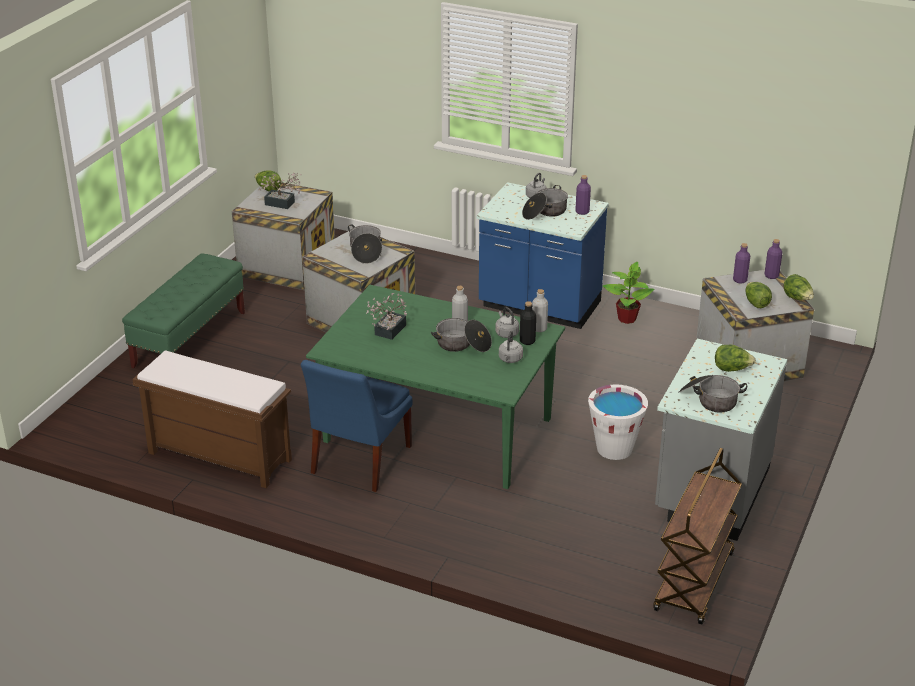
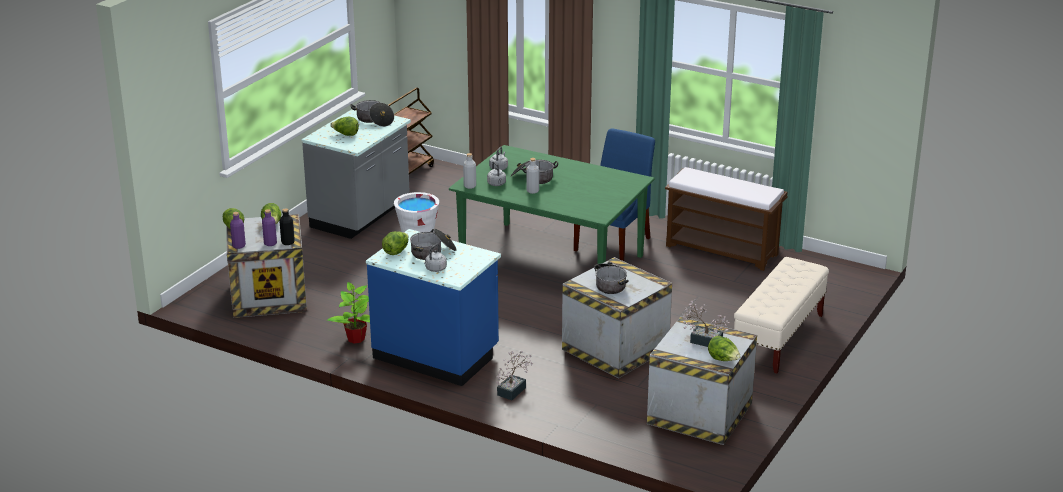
camera: 175 degrees left, 5 degrees down
(189, 339) = (778, 338): green bench -> beige bench
(388, 332) = (590, 189): potted plant -> potted plant (514, 389)
(527, 341) = (482, 178): black bottle -> black bottle (288, 242)
(582, 212) = (396, 251): purple bottle -> lettuce

